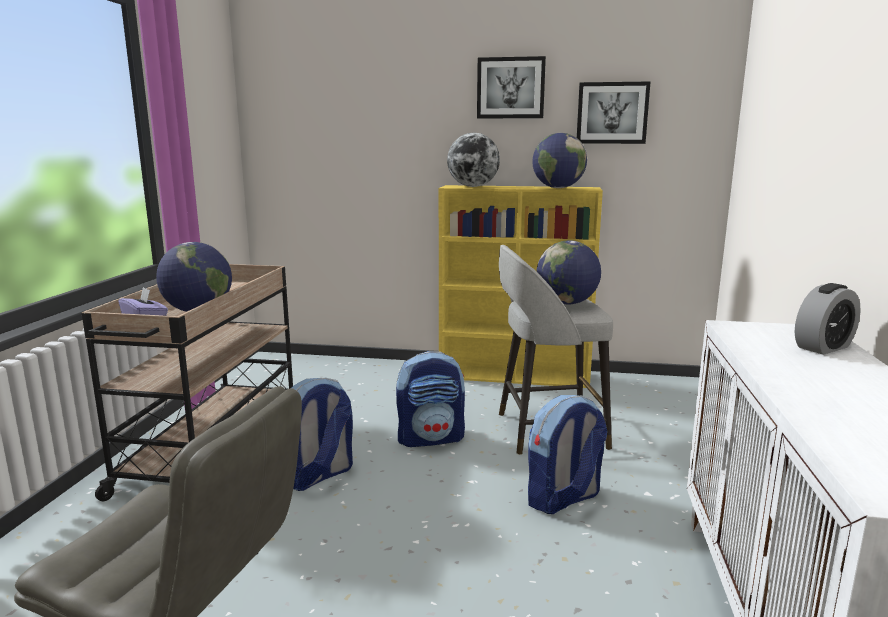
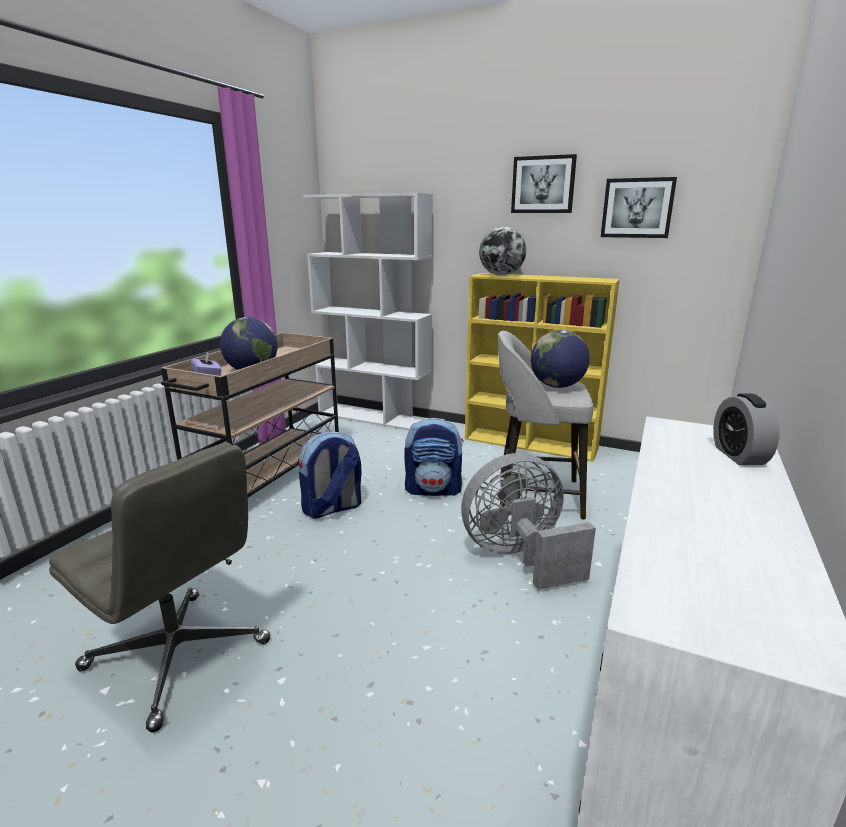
camera: 15 degrees right, 5 degrees up
(320, 364) = (375, 417): none -> white bookcase
(558, 188) = (576, 279): globe -> none
(563, 499) = (519, 557): backpack -> grey fan
(823, 347) = (738, 455): alarm clock -> alarm clock turned 105 degrees clockwise

